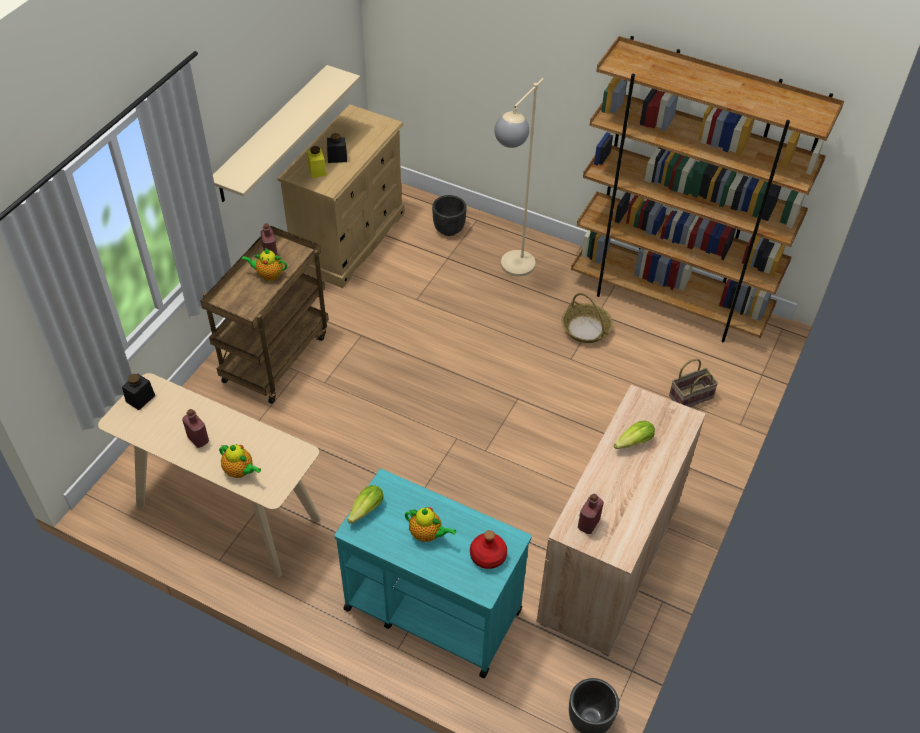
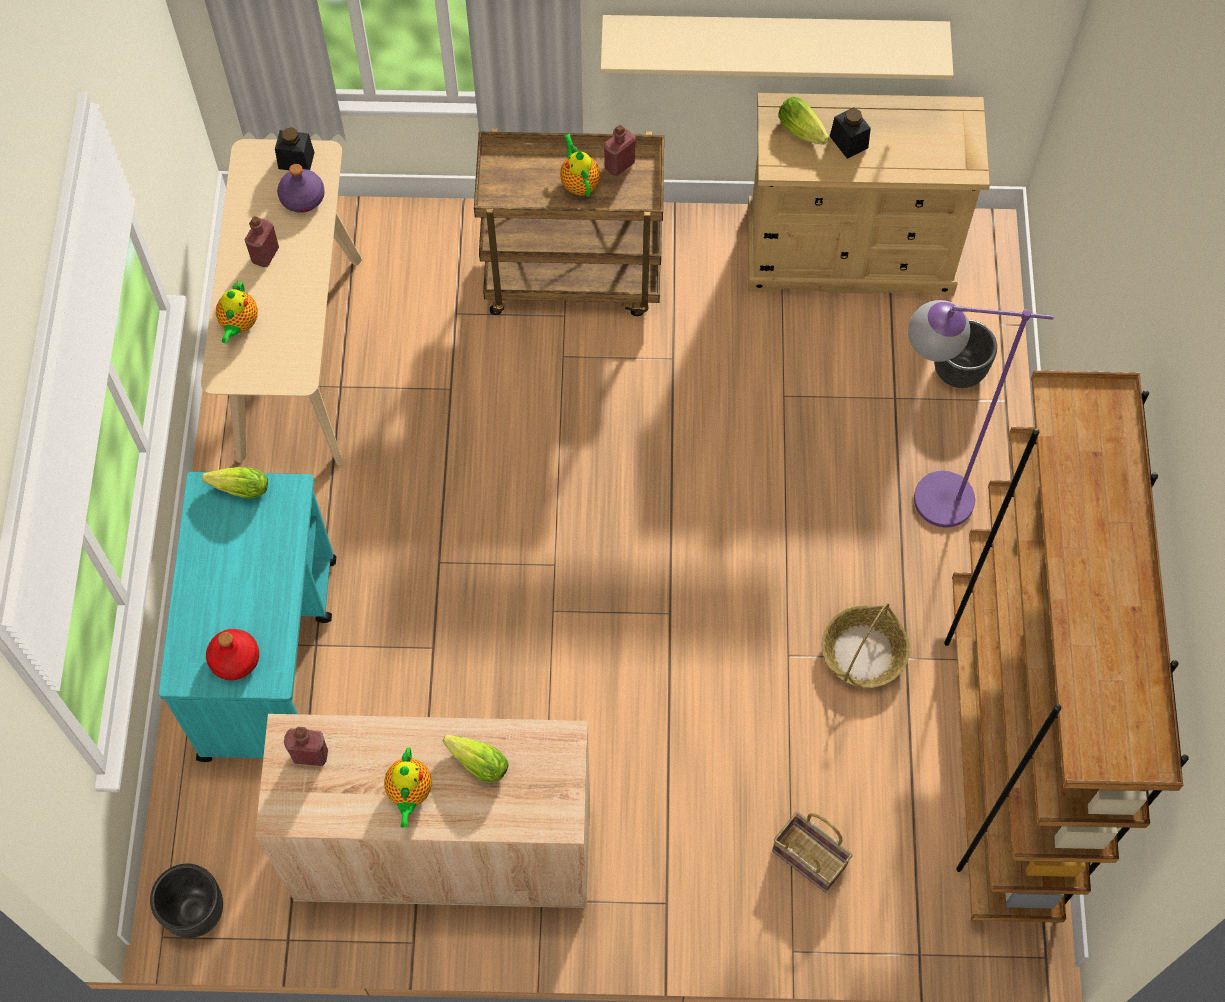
camera: 65 degrees right, 15 degrees up
(171, 405) = (303, 198): none -> purple bottle
(317, 170) = (804, 132): yellow jar -> lettuce
(427, 534) = (235, 575): teapot -> teapot (409, 793)
(511, 272) = (921, 498): beige floor lamp -> purple floor lamp

